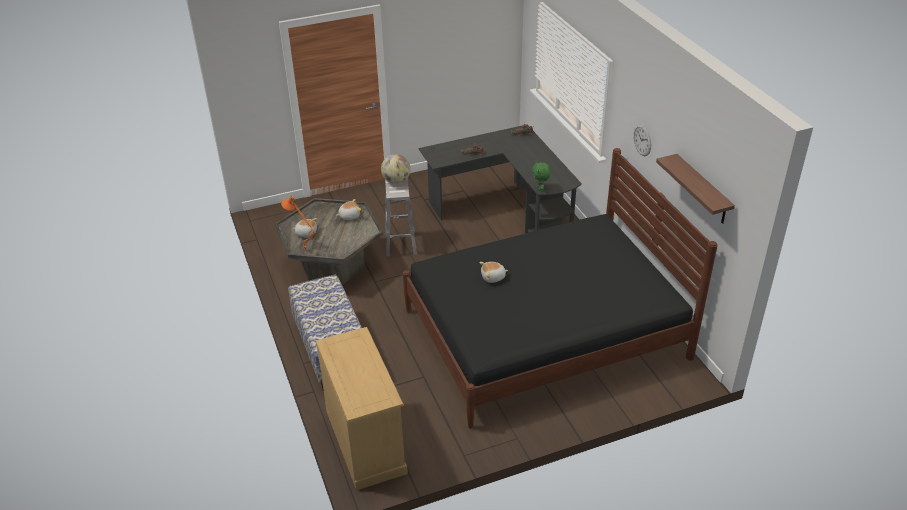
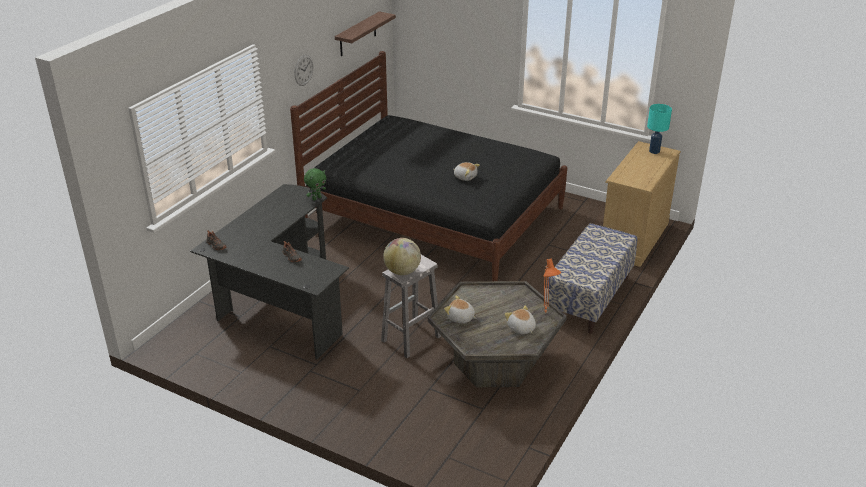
camera: 130 degrees left, 5 degrees down
(369, 398) = (654, 151): none -> turquoise table lamp

